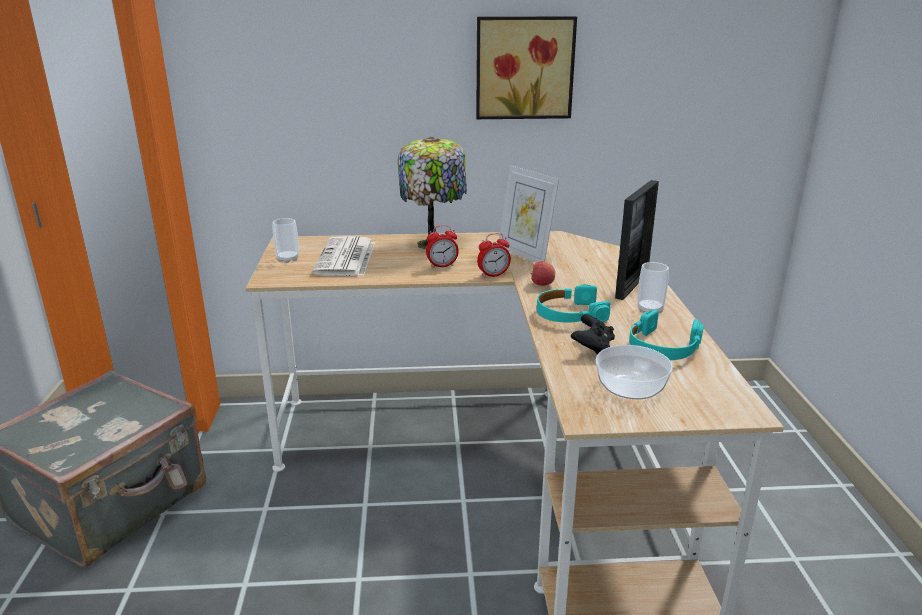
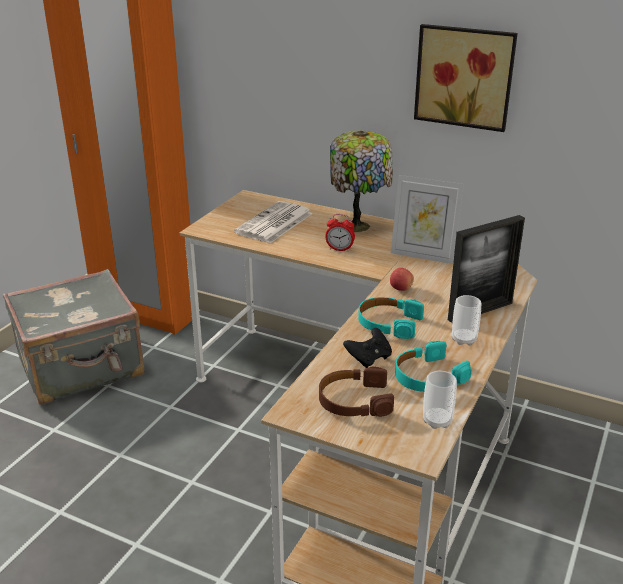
camera: 30 degrees right, 5 degrees up
(288, 259) = (232, 214): cup -> cup (437, 421)
(493, 275) = (370, 269): alarm clock -> none
(525, 254) = (423, 255): picture frame -> picture frame turned 60 degrees counterclockwise
(629, 387) = (354, 401): bowl -> brown headphones

